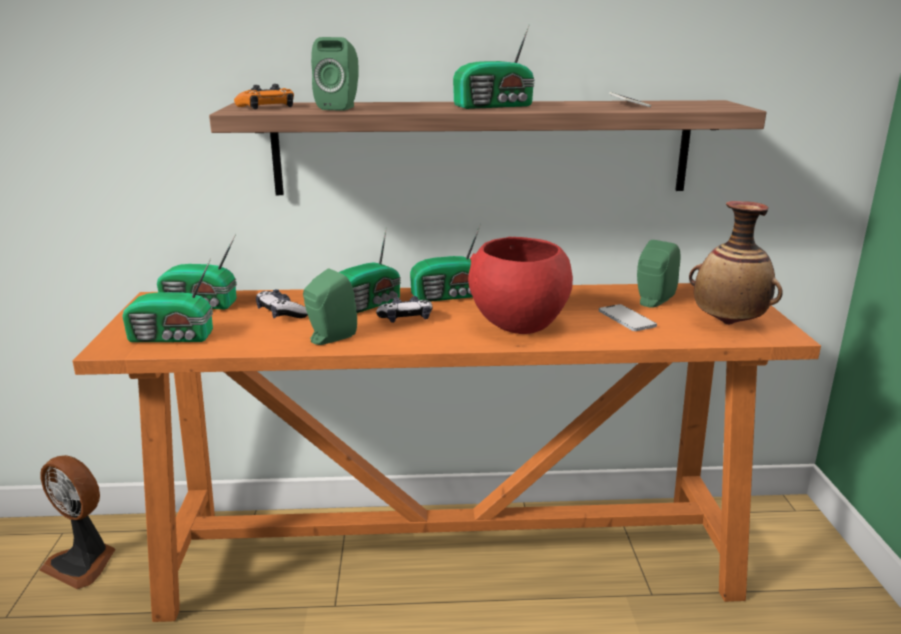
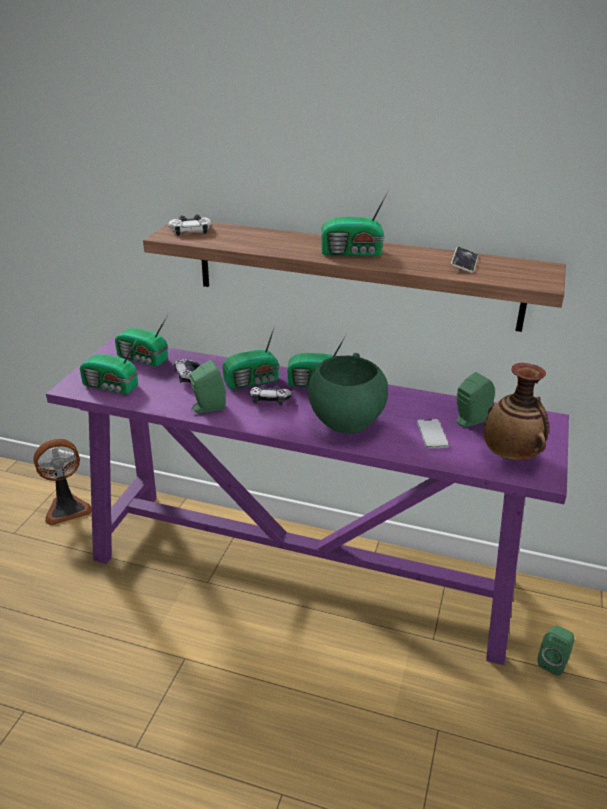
camera: 20 degrees right, 10 degrees up
(83, 562) = (67, 508): fan -> fan turned 75 degrees counterclockwise
(267, 106) = (190, 230): orange game controller -> white game controller
(340, 108) = (237, 240): green speaker -> green speaker (553, 662)
(453, 557) = (303, 570): orange console table -> purple console table
(518, 324) = (345, 422): red bowl -> green bowl

